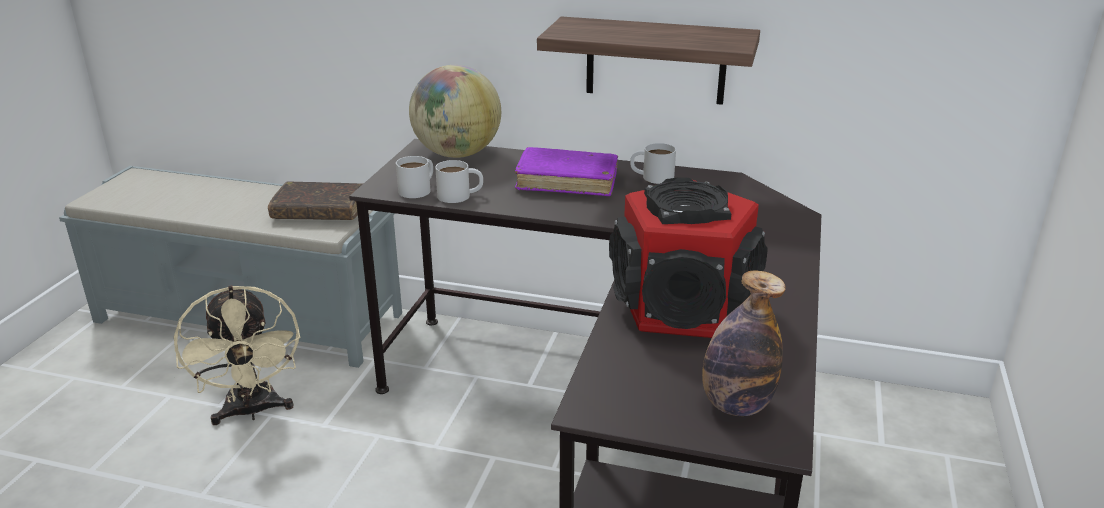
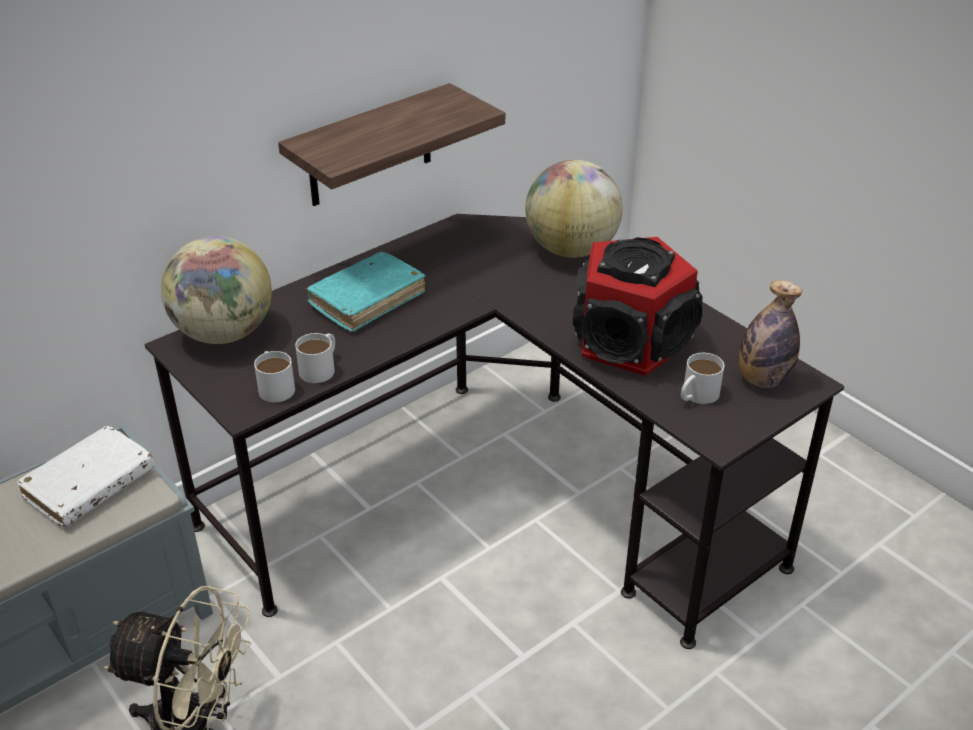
camera: 55 degrees left, 10 degrees up
(320, 211) = (90, 485): brown book -> white book
(567, 182) = (367, 300): purple book -> turquoise book
(651, 177) = (412, 256): white mug -> white mug (696, 395)
(780, 233) = (571, 249): none -> globe

